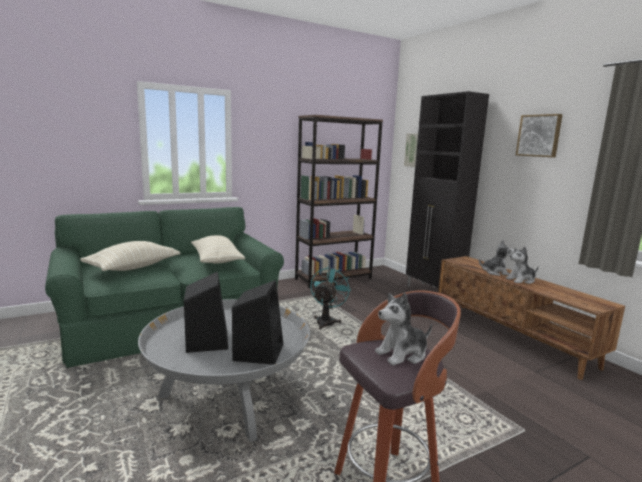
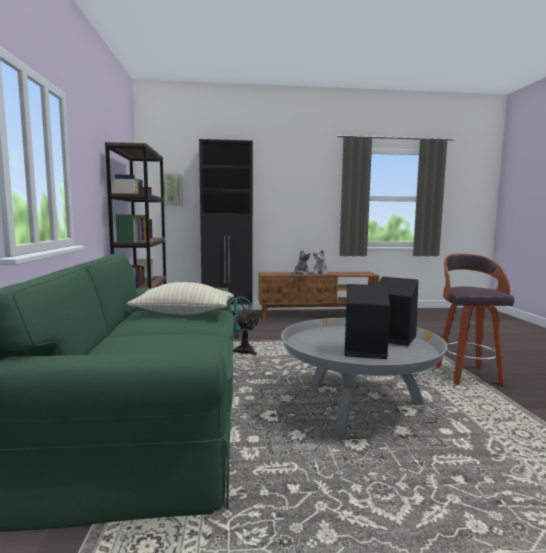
camera: 65 degrees left, 5 degrees down
(133, 268) = (160, 343): beige pillow -> none
(402, 354) = (473, 288): plush toy -> none
(539, 135) = (295, 177): picture -> none

